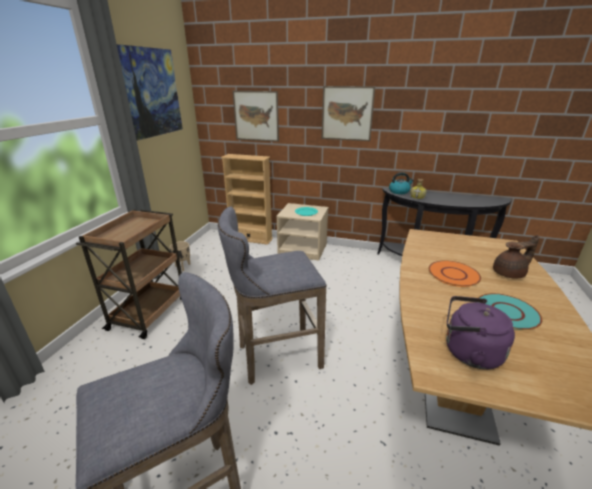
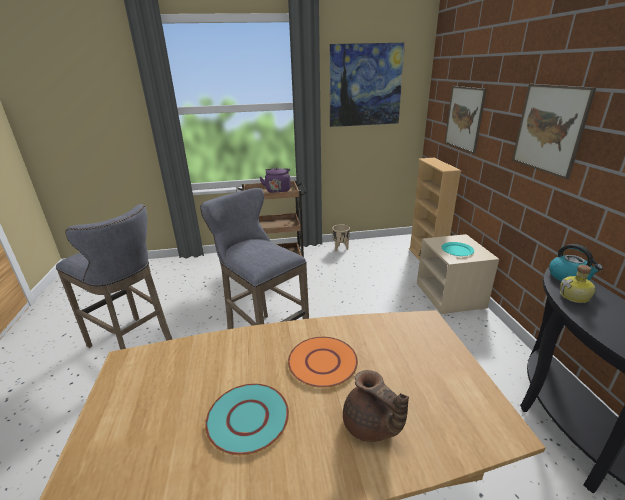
camera: 65 degrees right, 0 degrees up
(468, 352) = (157, 382): purple kettle -> purple kettle (278, 191)

